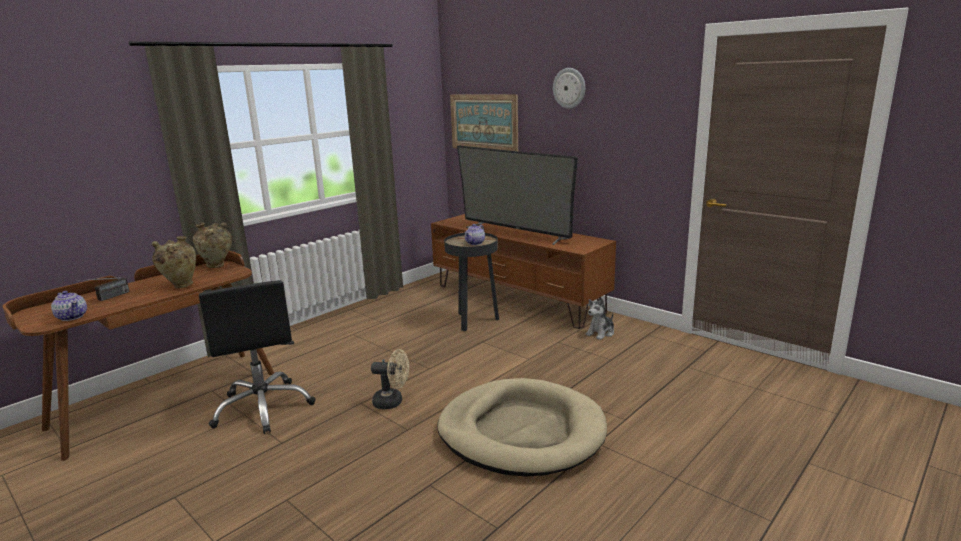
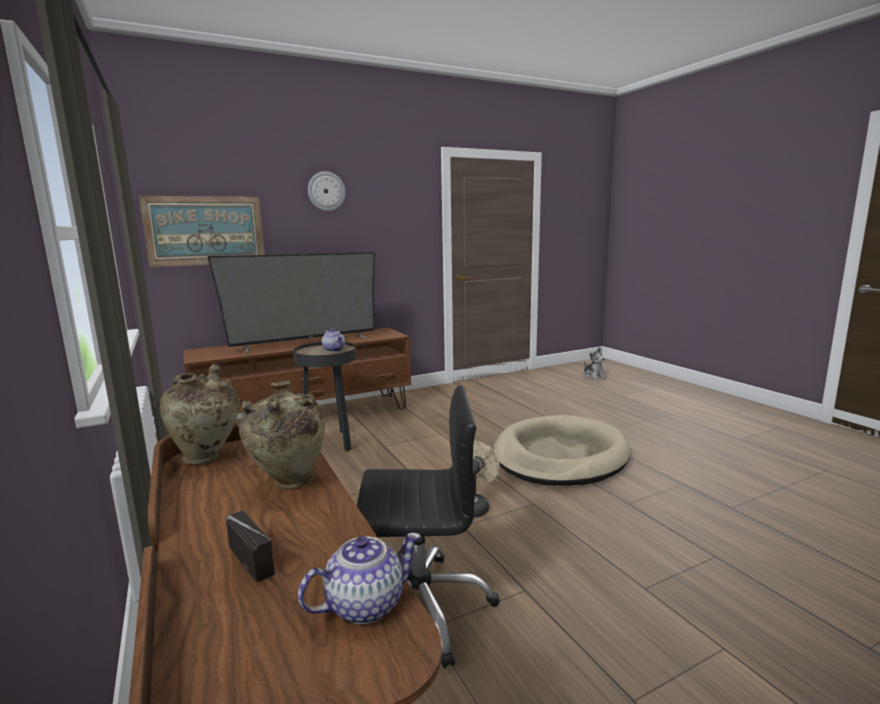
camera: 70 degrees left, 5 degrees down
(601, 333) = (422, 403): plush toy -> plush toy (594, 376)

